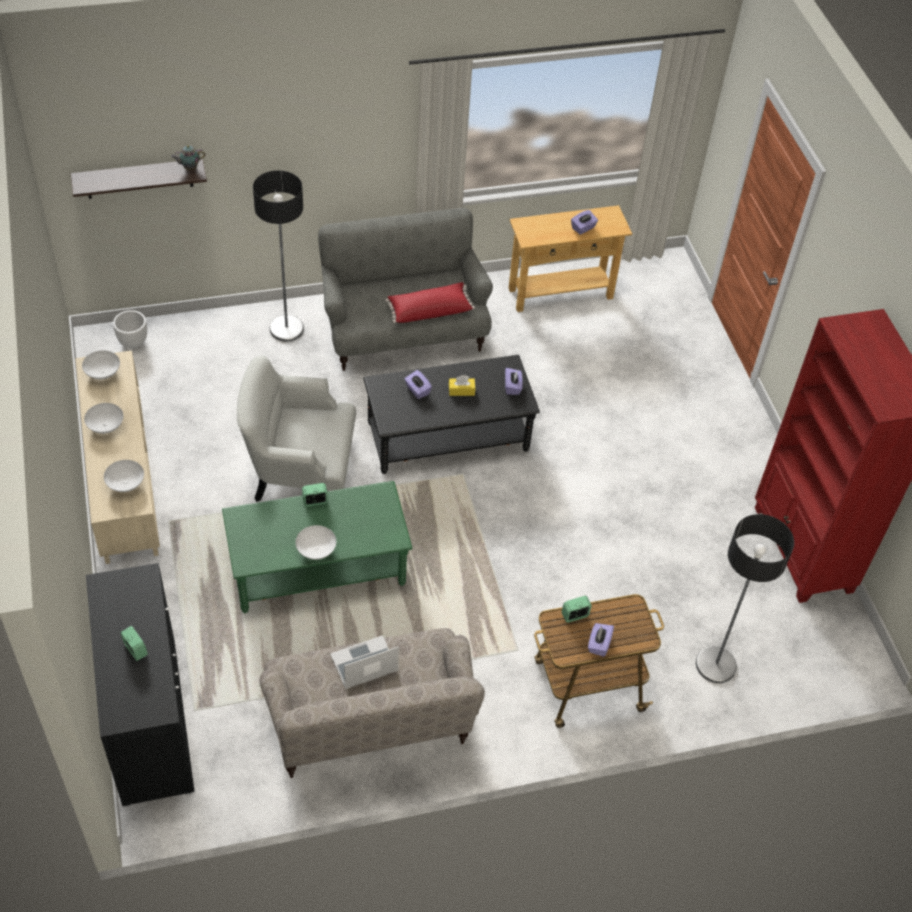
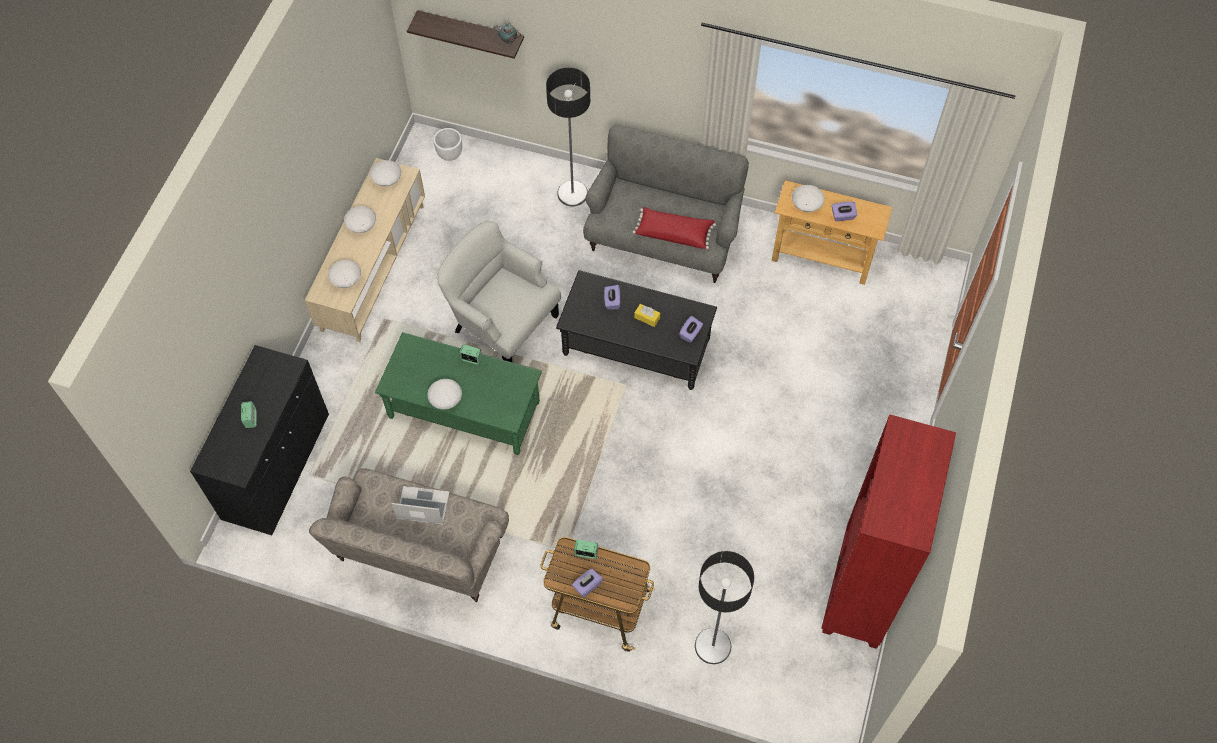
camera: 35 degrees right, 10 degrees up
(545, 231) = (807, 205): none -> white bowl

